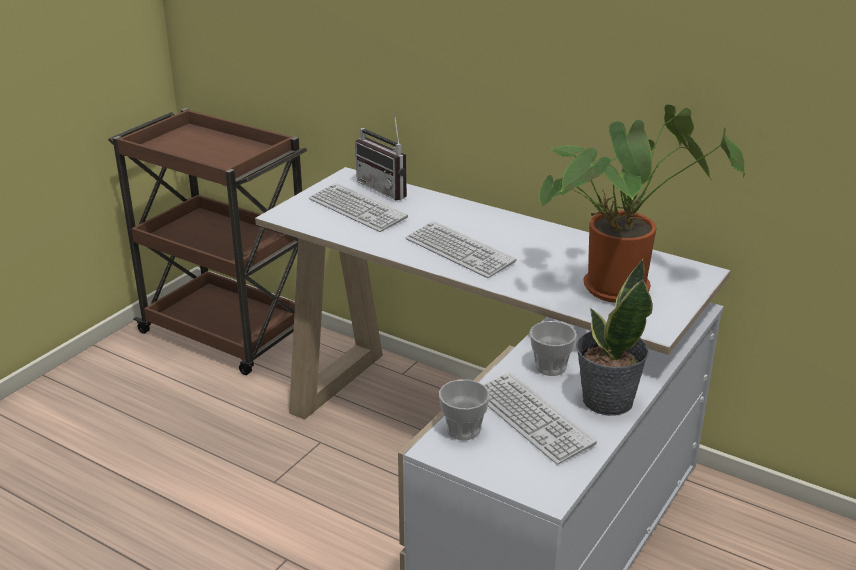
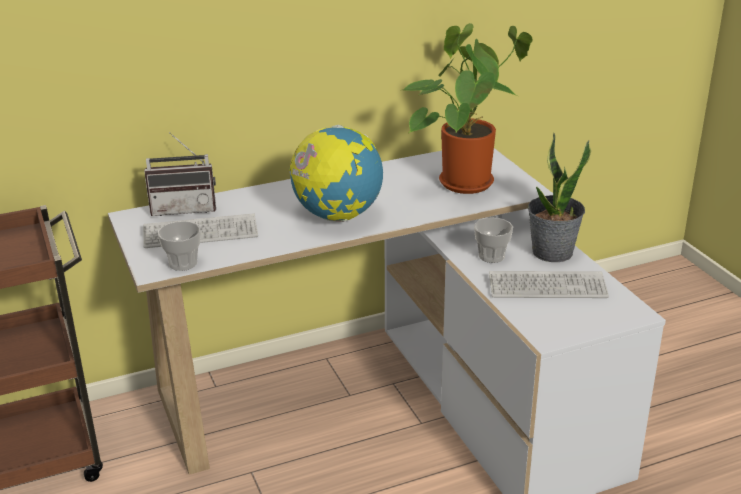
camera: 55 degrees left, 0 degrees up
(459, 251) = (337, 216): keyboard -> globe
(463, 430) = (534, 318): cup -> cup (183, 263)

